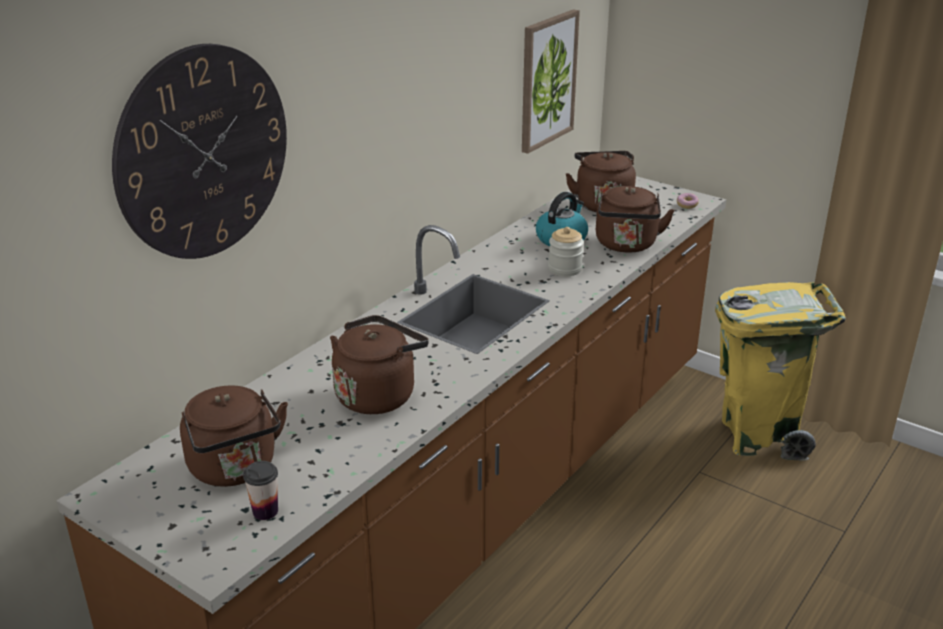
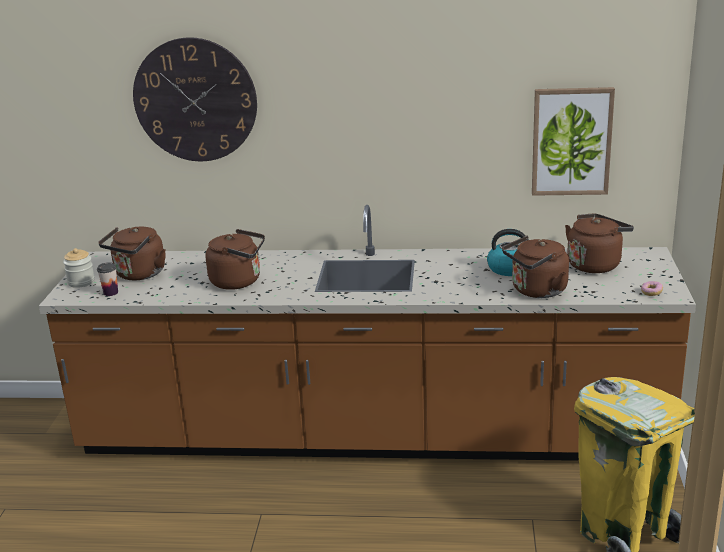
camera: 60 degrees right, 5 degrees down
(565, 269) = (464, 282): jar -> jar (81, 282)

